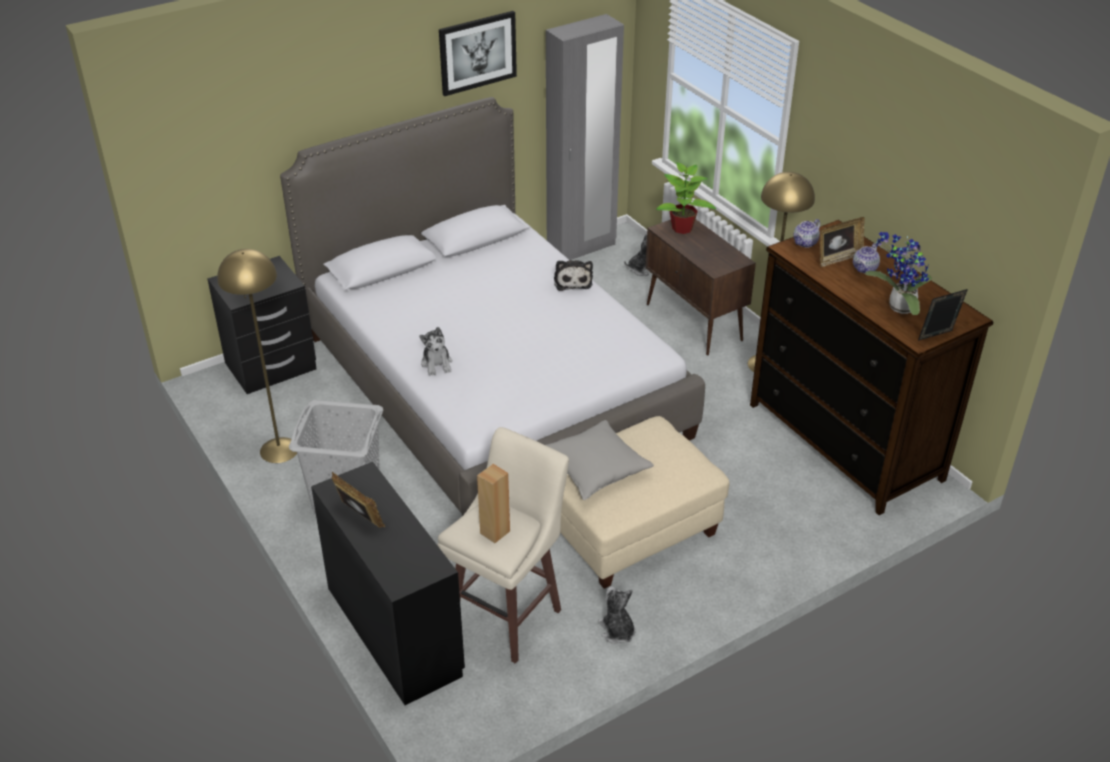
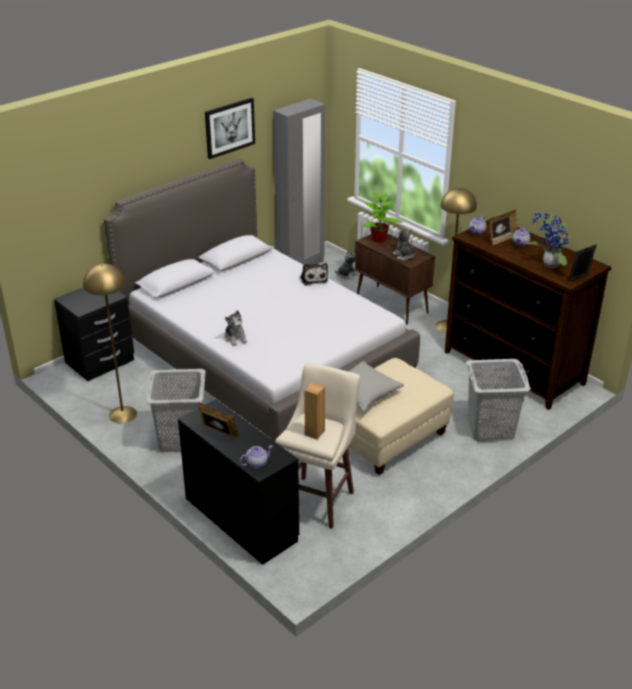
camera: 10 degrees left, 5 degrees down
(397, 572) = (256, 463): none -> teapot
(617, 631) = (395, 500): plush toy -> plush toy (404, 256)
(785, 535) = (491, 429): none -> grey laundry basket

